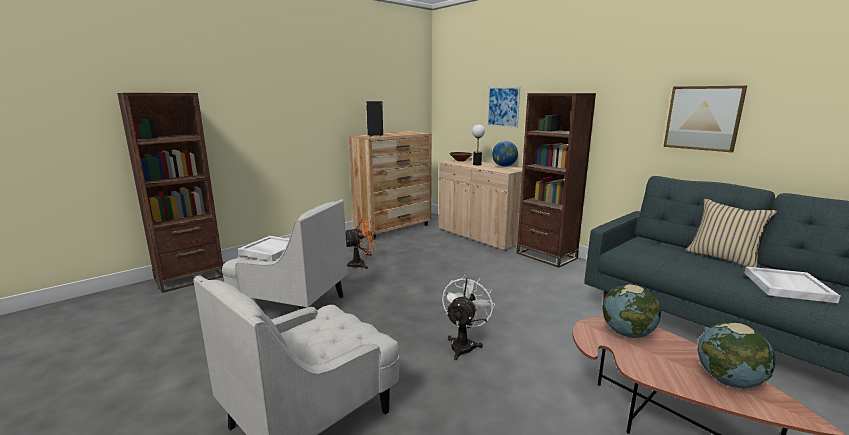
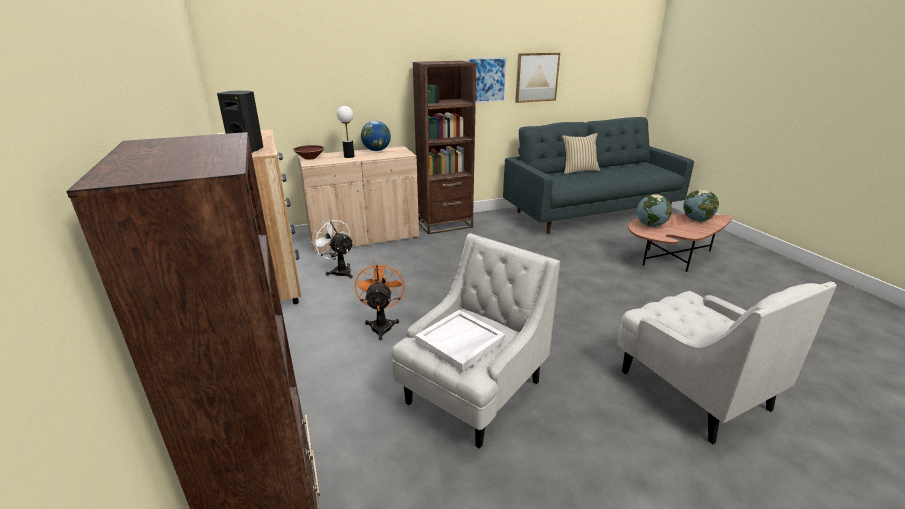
camera: 70 degrees left, 10 degrees up
(464, 344) = (589, 298): white fan -> white fan (339, 271)
(503, 107) = (350, 80): picture -> picture (486, 80)
(786, 286) = (624, 173): white tray -> none

